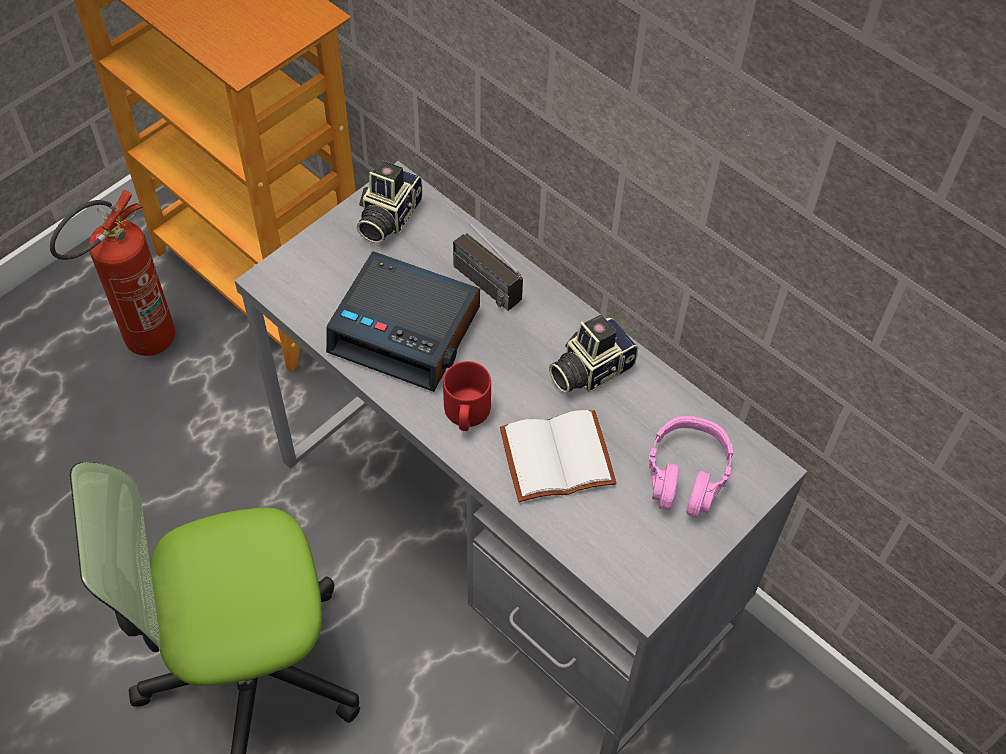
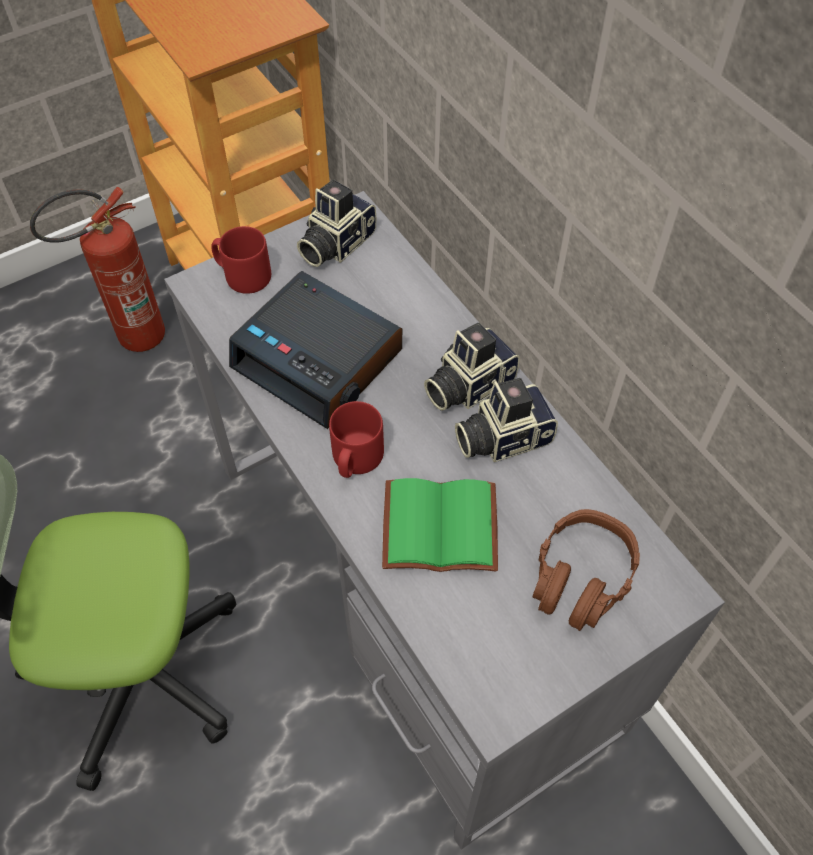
camera: 15 degrees right, 0 degrees up
(310, 264) = (243, 275): none -> red mug
(470, 272) = (403, 312): radio -> none
(546, 328) = (467, 384): none -> camera
(556, 460) = (438, 530): white book -> green book
(686, 475) = (581, 578): pink headphones -> brown headphones

